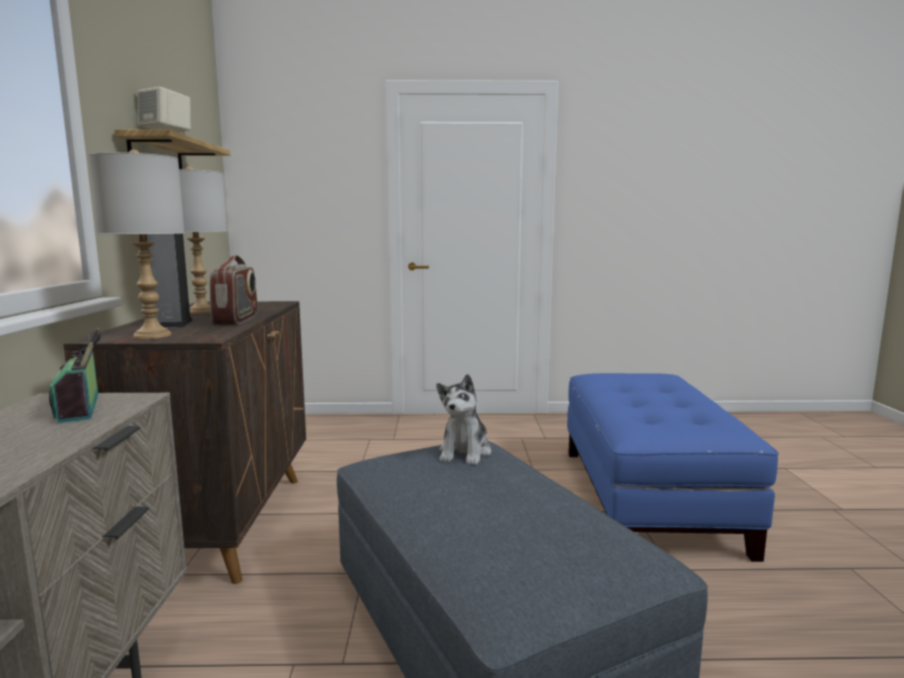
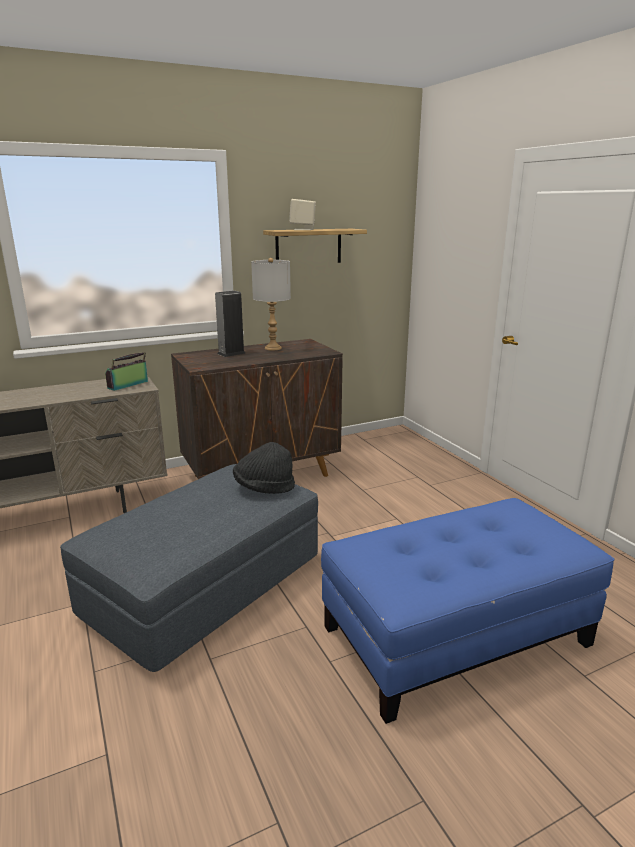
camera: 65 degrees right, 10 degrees up
(153, 335) = (197, 359): grey table lamp -> none
(236, 320) = (253, 359): radio -> none
(465, 452) = (264, 488): plush toy -> black hat

